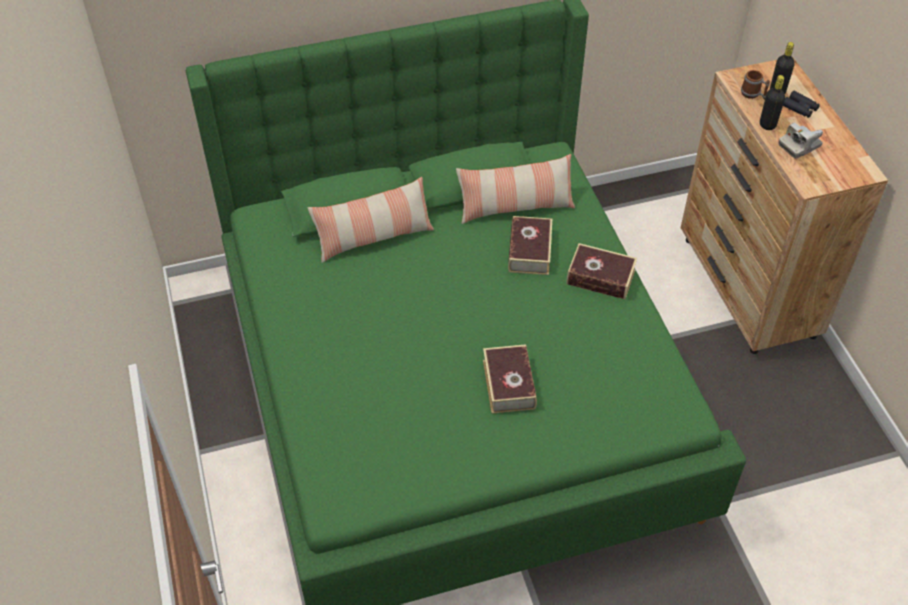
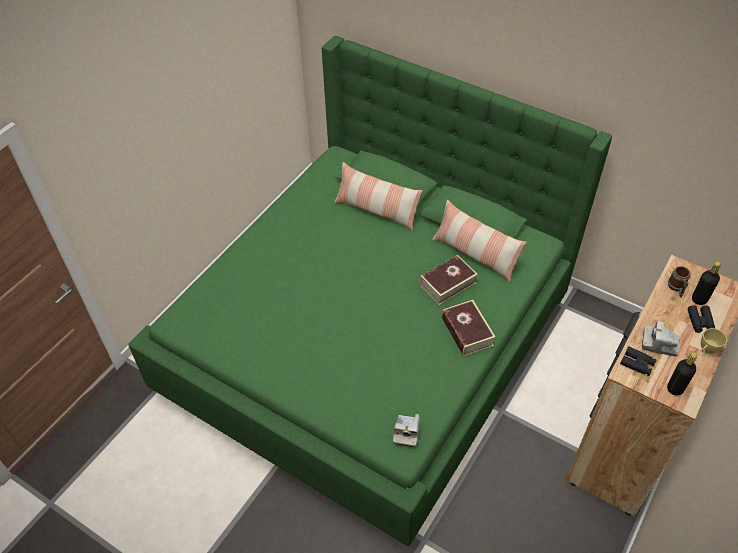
camera: 50 degrees right, 0 degrees up
(509, 384) = (334, 342): book -> none
(670, 399) = (406, 432): none -> camera
(767, 125) = (656, 313): black bottle -> black bottle (675, 388)
(806, 172) = (637, 364): none -> black binoculars
(830, 125) = (707, 350): none -> yellow cup

